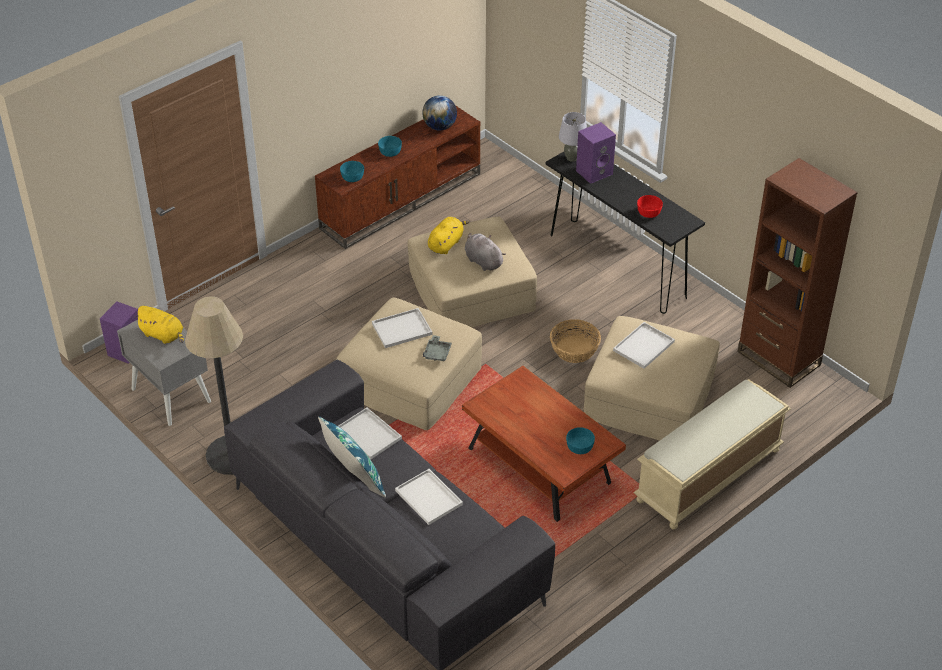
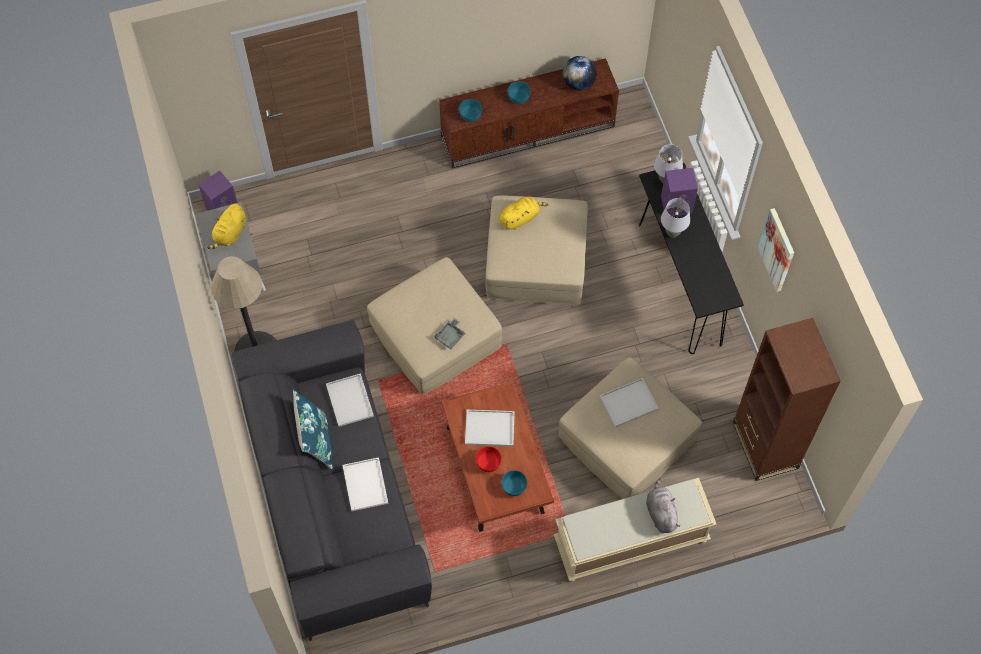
camera: 25 degrees right, 20 degrees up
(163, 335) = (230, 234): yellow plush toy -> yellow plush toy turned 60 degrees clockwise
(401, 329) = (433, 299): white tray -> white tray (488, 429)
(482, 261) = (541, 250): grey plush toy -> grey plush toy (660, 512)
(574, 350) = (590, 361): basket -> none
(605, 192) = (672, 233): none -> grey table lamp
(649, 212) = (699, 273): red bowl -> red bowl (488, 463)
(727, 134) = (777, 249): none -> picture

